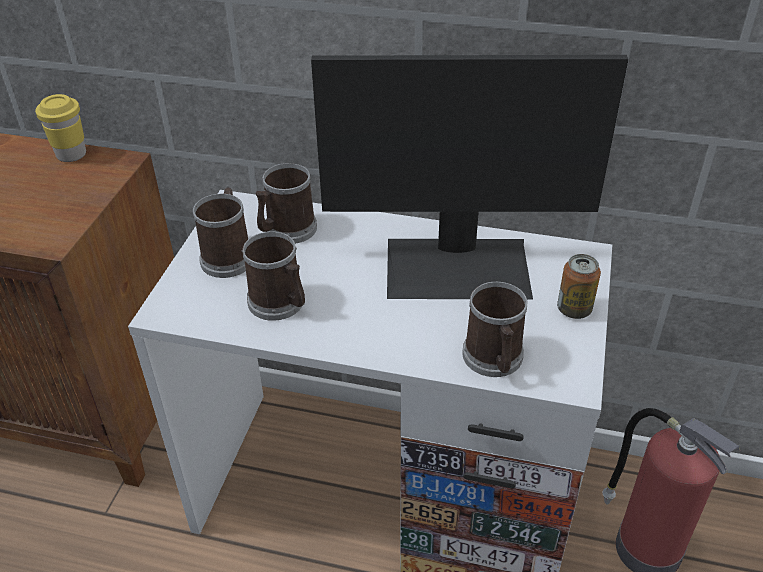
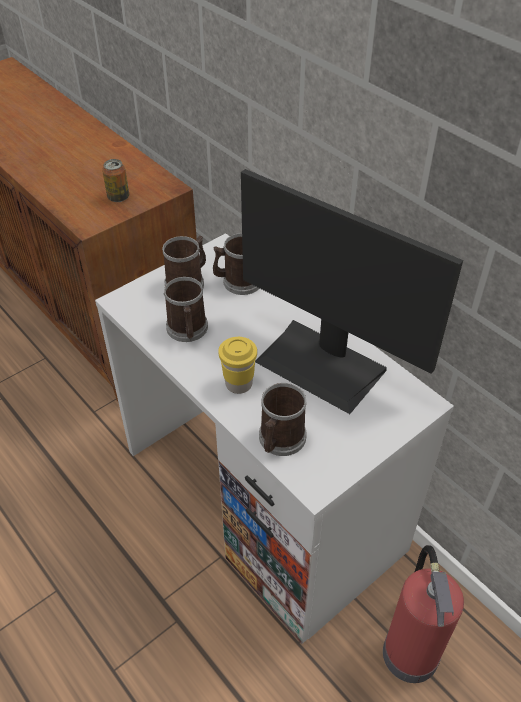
camera: 35 degrees right, 5 degrees up
(71, 154) = (147, 170): yellow cup -> yellow cup (238, 384)
(574, 309) = (371, 437): can -> can (118, 197)

